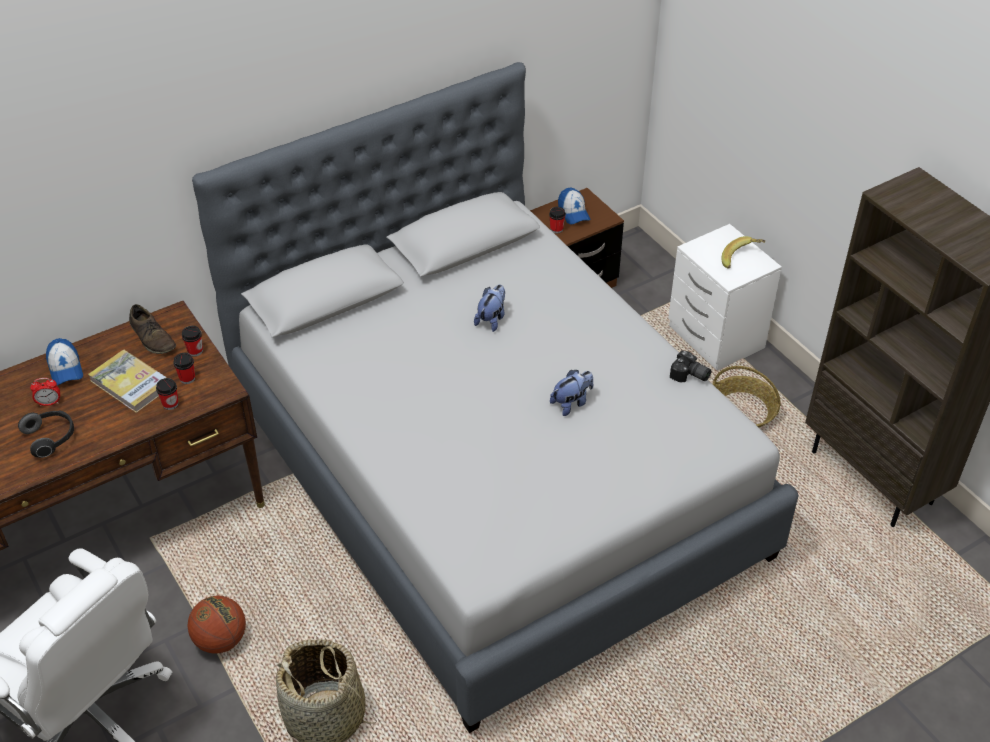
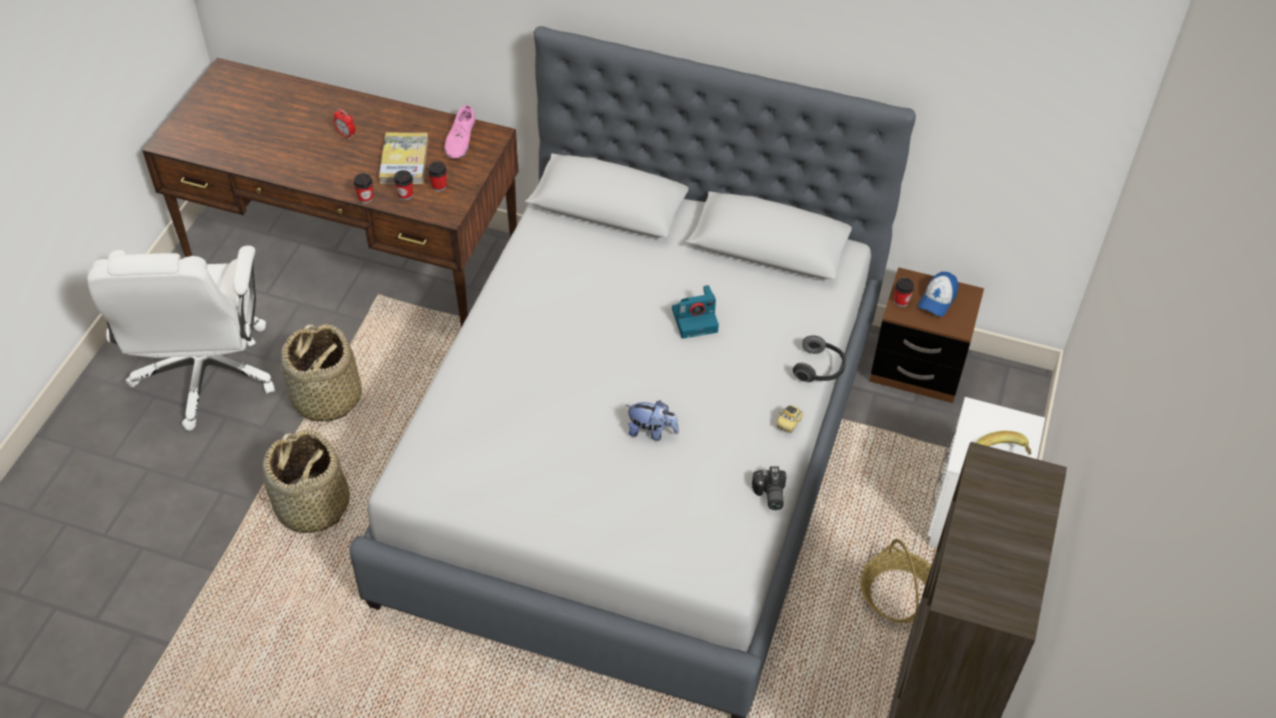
camera: 50 degrees right, 5 degrees up
(51, 438) = (315, 159): headphones -> headphones (819, 369)
(65, 368) = (385, 119): cap -> none
(153, 337) = (460, 140): brown shoe -> pink shoe
(195, 351) = (470, 171): cup -> cup (366, 198)
(221, 640) = (326, 398): basketball -> basket
(491, 319) = (695, 319): plush toy -> camera
(636, 329) = (789, 423): none -> toy car

